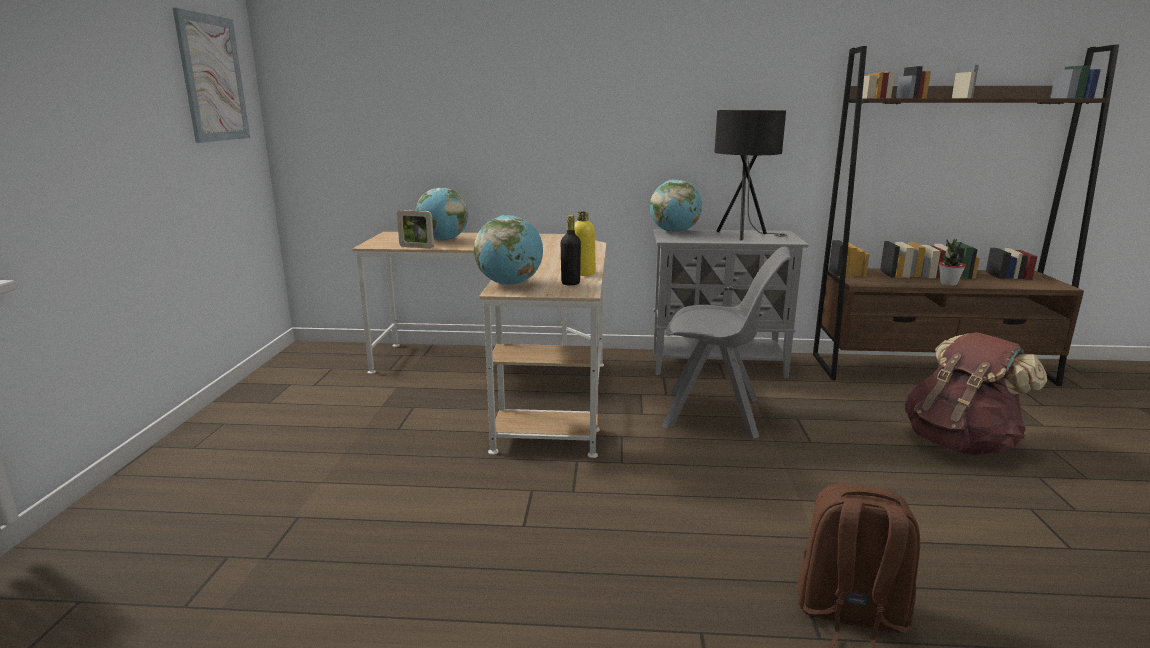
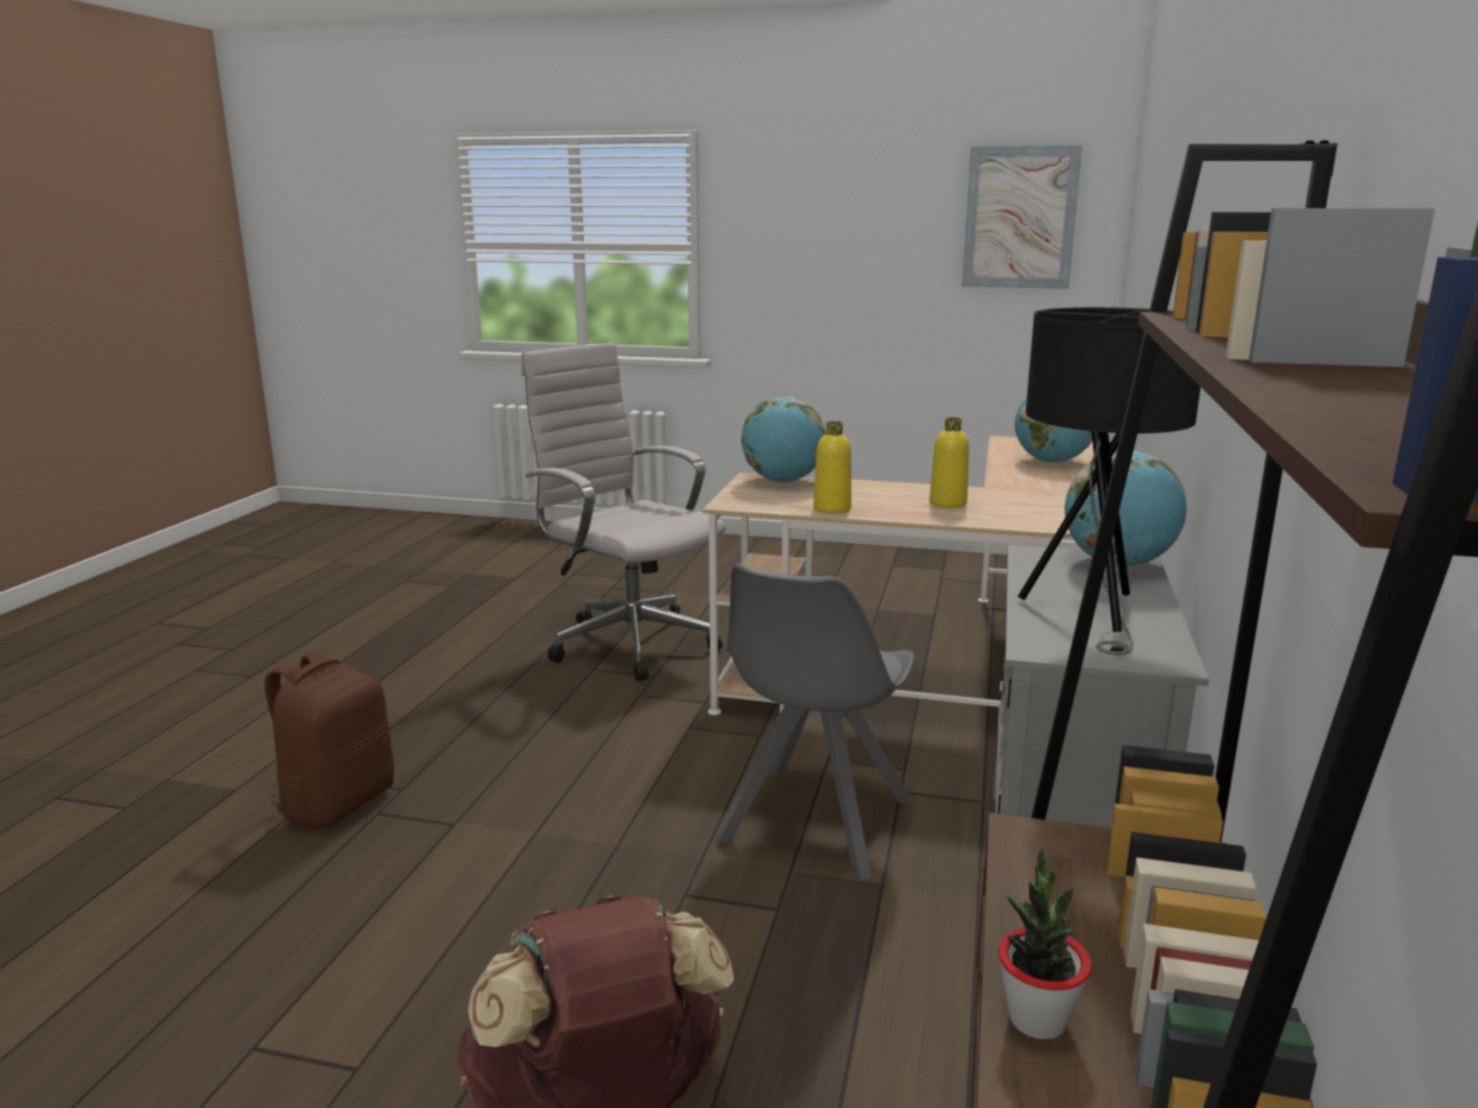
camera: 100 degrees right, 0 degrees up
(416, 247) = (1000, 453): picture frame -> none
(454, 516) = (628, 642): none -> white office chair
(556, 255) = (948, 503): none -> yellow bottle
(570, 283) = (776, 501): black bottle -> none

